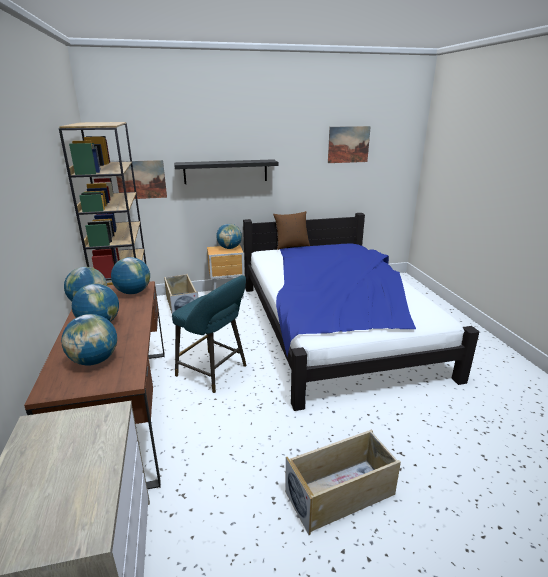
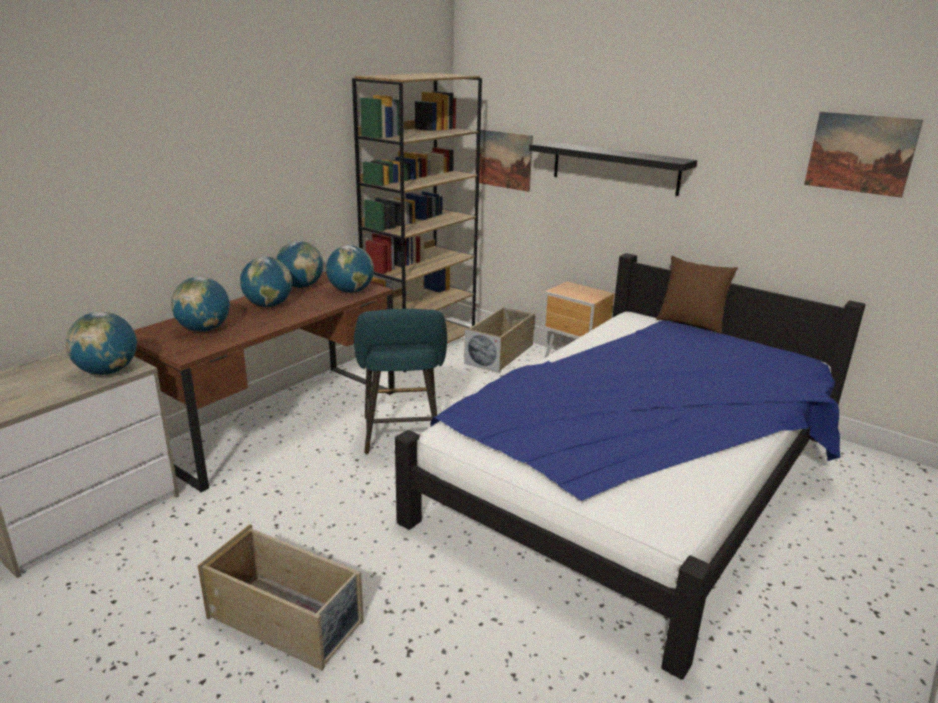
camera: 50 degrees right, 0 degrees up
(229, 248) = (589, 292): globe -> globe (107, 371)

